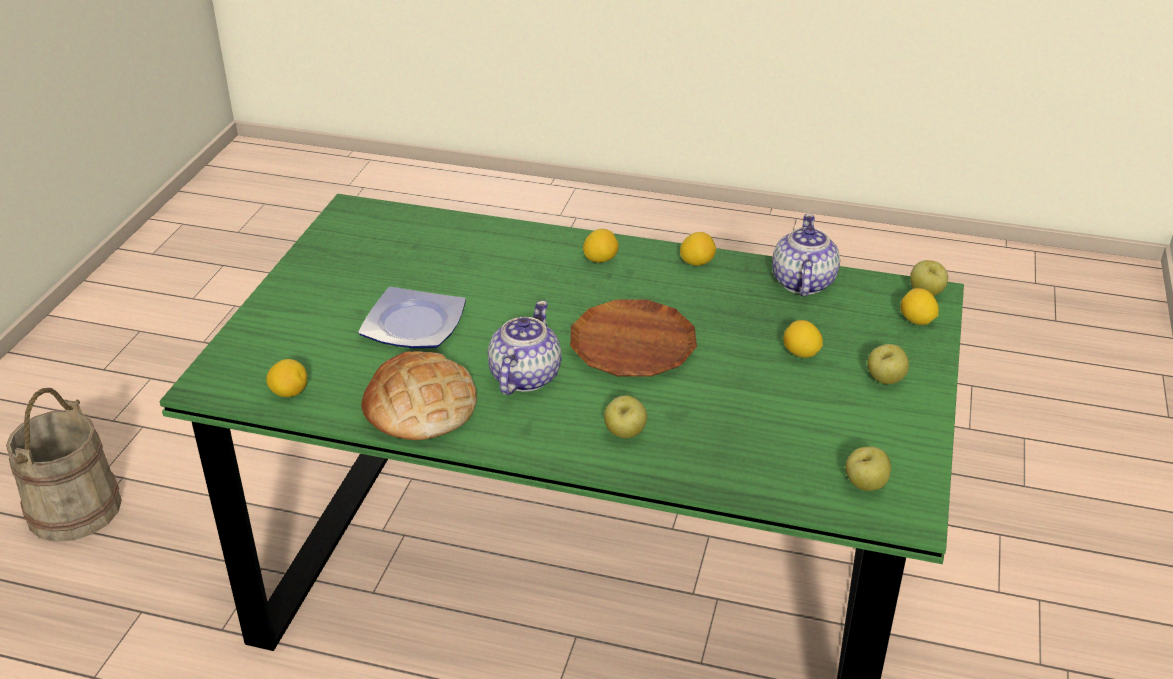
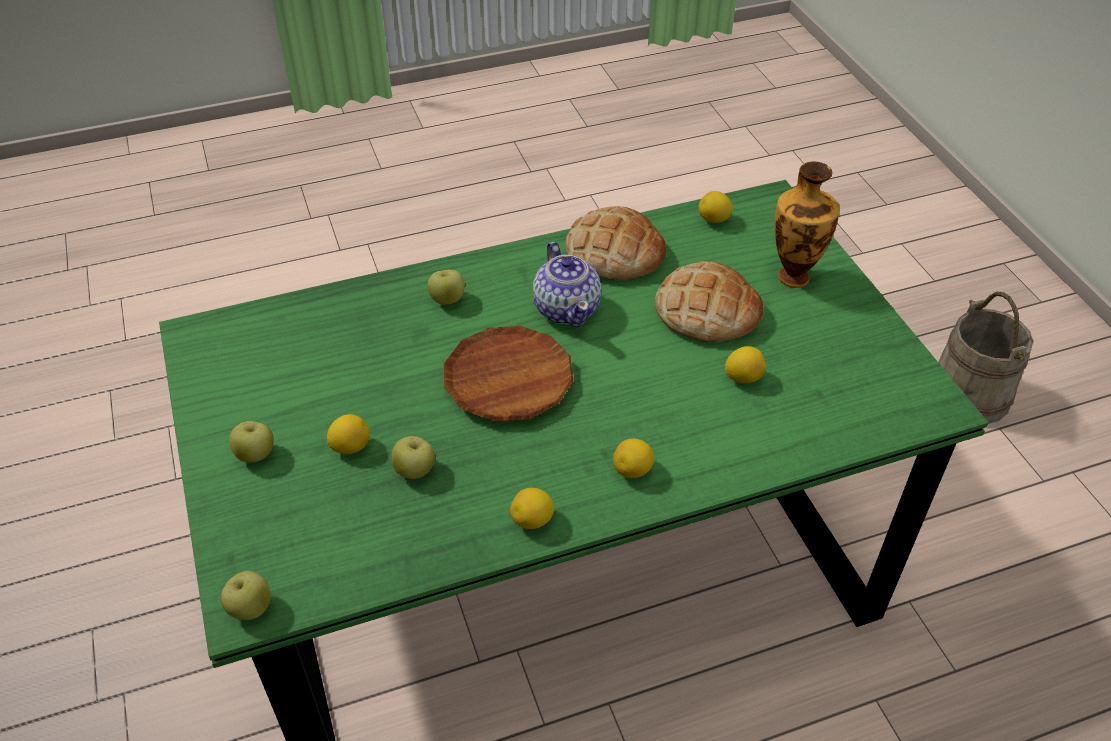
camera: 145 degrees right, 10 degrees up
(303, 318) = (793, 275): none -> vase
(411, 325) = (707, 310): plate -> bread
(802, 283) = (400, 550): teapot -> none
(865, 485) = (236, 342): apple -> apple (415, 470)
(916, 321) = (248, 554): lemon -> lemon (743, 377)

